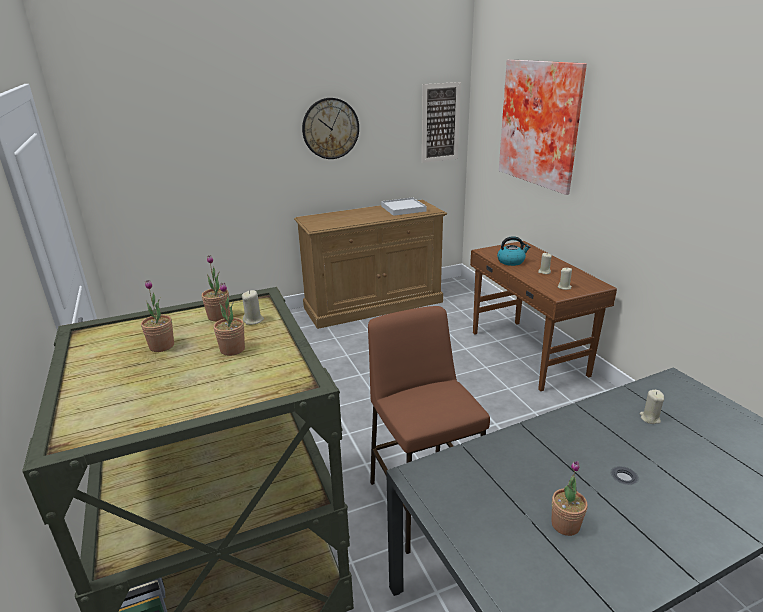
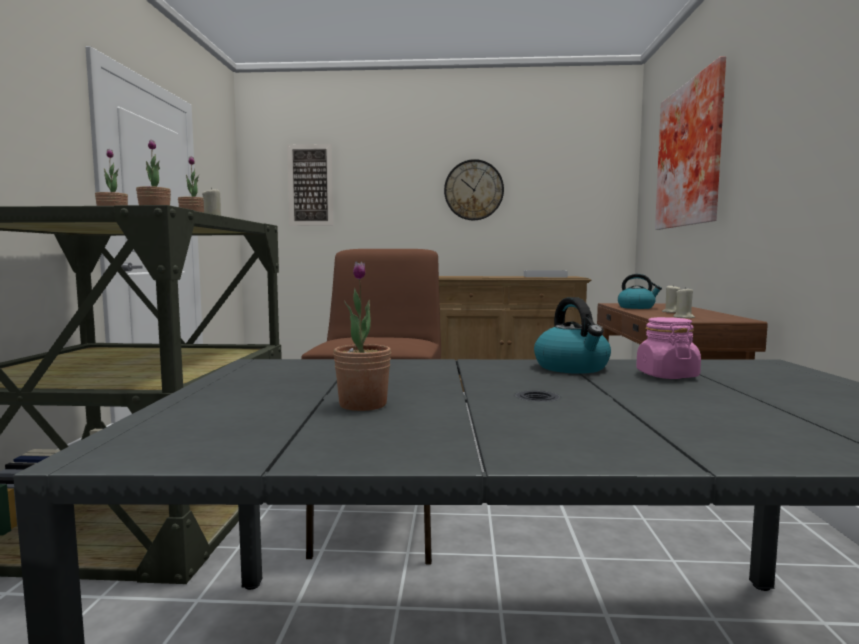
camera: 25 degrees right, 20 degrees down
(440, 123) = (601, 193): picture -> picture (310, 185)
(596, 420) = (572, 368): none -> kettle
(649, 418) = (666, 375): beige candle -> pink jar

